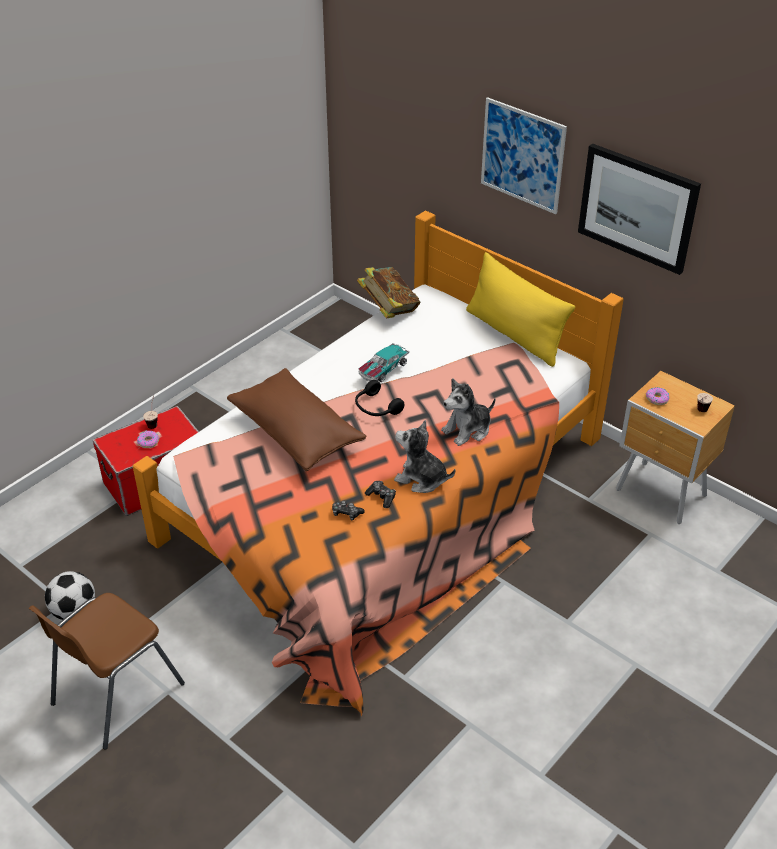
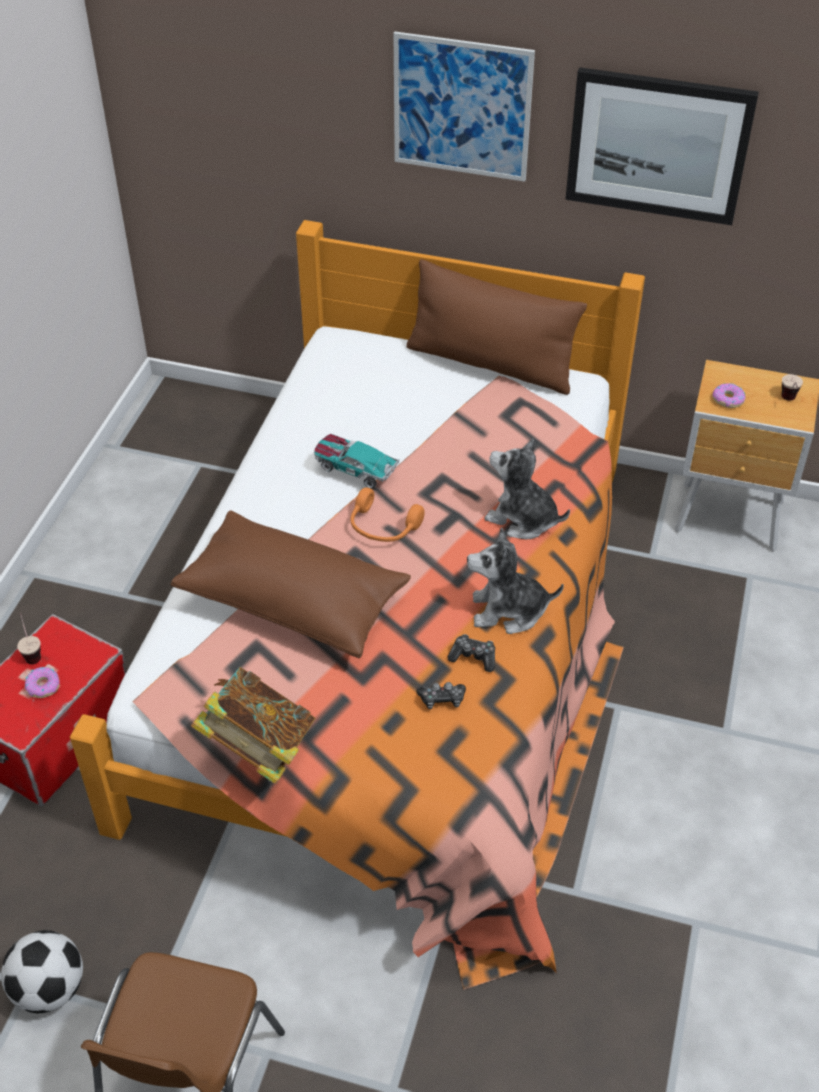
camera: 25 degrees left, 5 degrees up
(376, 408) = (382, 527): black headphones -> orange headphones
(383, 369) = (355, 467): toy car -> toy car turned 105 degrees clockwise
(388, 309) = (302, 377): book -> book (258, 748)
(467, 430) = (522, 519): plush toy -> plush toy turned 90 degrees clockwise
(514, 334) = (490, 364): yellow pillow -> brown pillow

